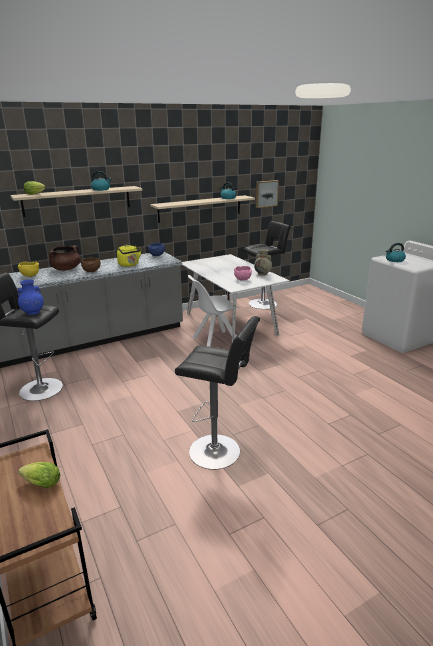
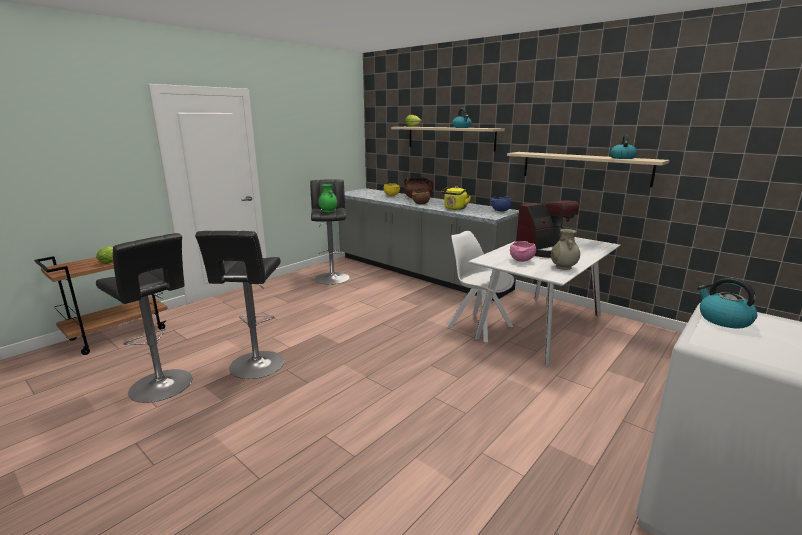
camera: 70 degrees right, 5 degrees down
(32, 312) = (328, 211): blue vase -> green vase
(226, 270) = (546, 250): none -> coffee machine
(264, 303) = (645, 339): black stool -> black stool (163, 386)
(266, 193) = (720, 163): picture -> none

